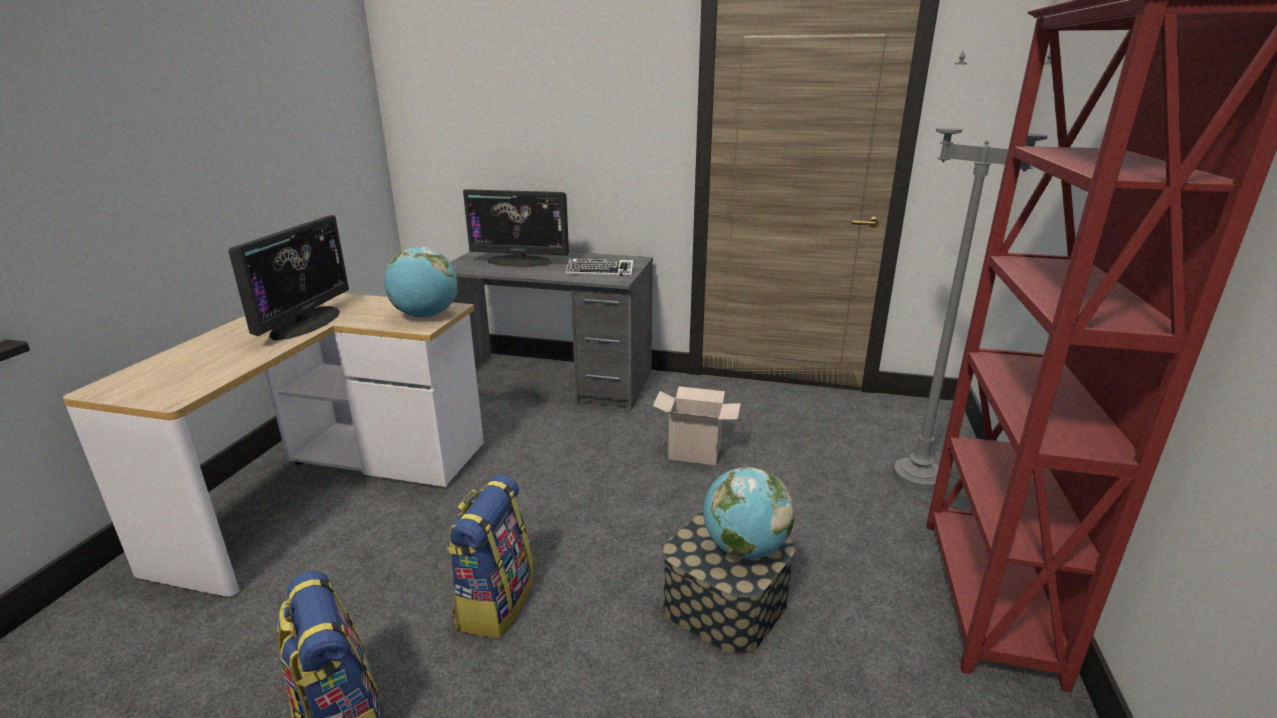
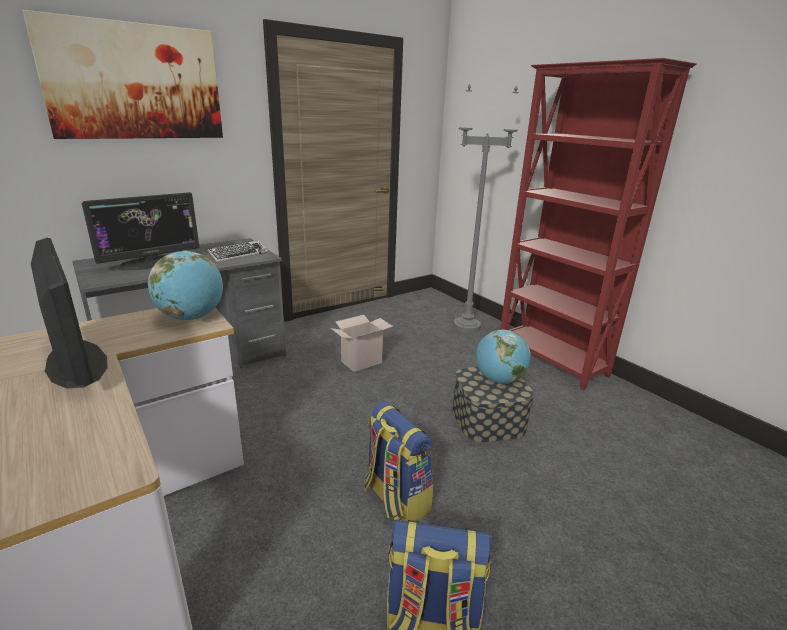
camera: 50 degrees left, 0 degrees up
(551, 71) = (135, 82): none -> picture

